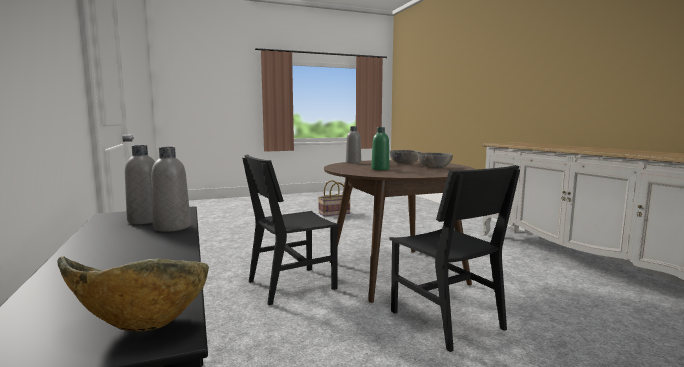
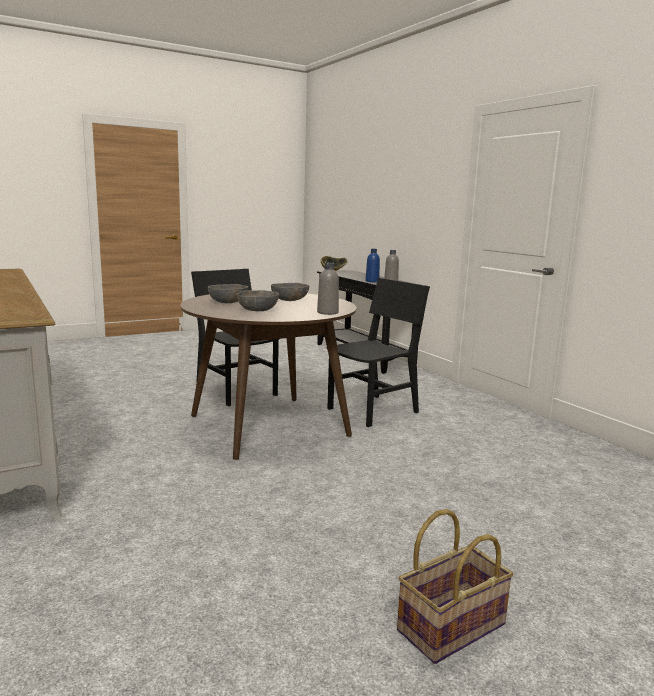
camera: 170 degrees right, 5 degrees up
(172, 227) = (372, 281): grey bottle -> blue bottle
(380, 169) = (290, 300): green bottle -> grey bowl

